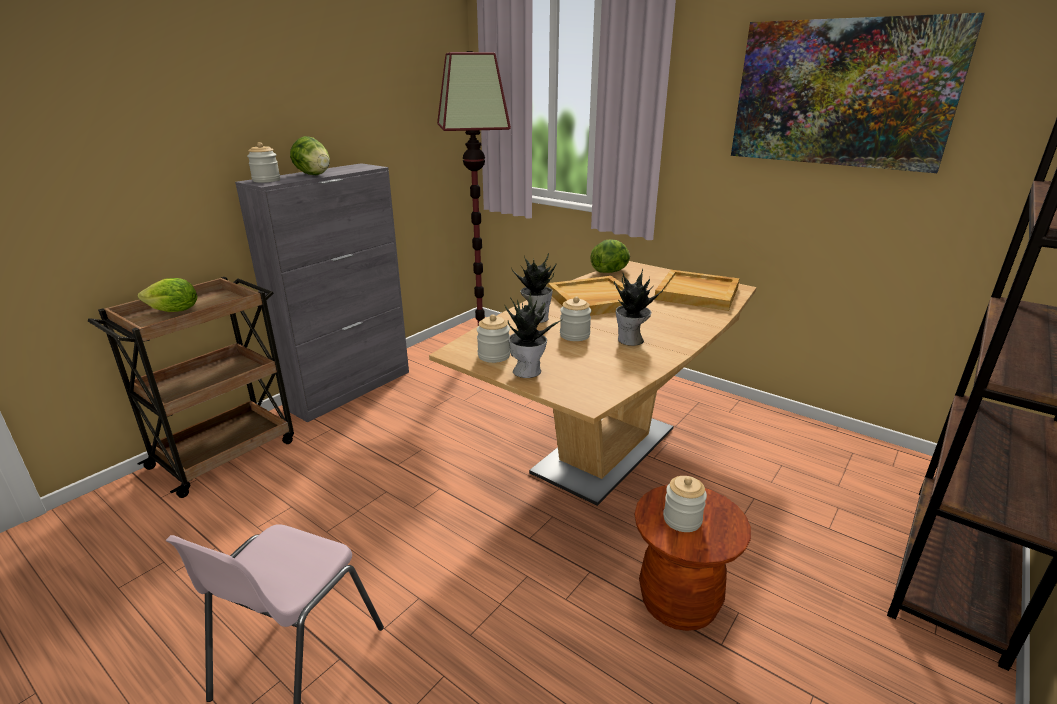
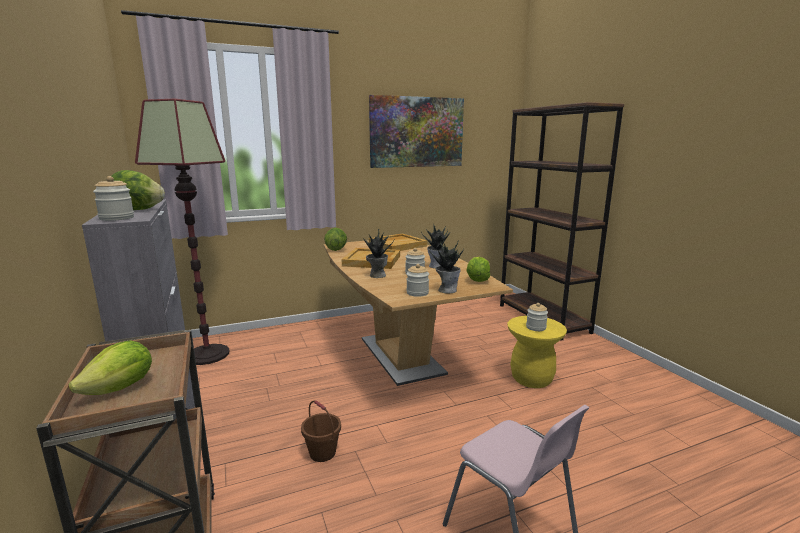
camera: 60 degrees left, 10 degrees down
(372, 472) = (323, 453): none -> brown bucket
(600, 382) = (477, 280): none -> lettuce
(678, 603) = (531, 379): brown stool -> yellow stool

